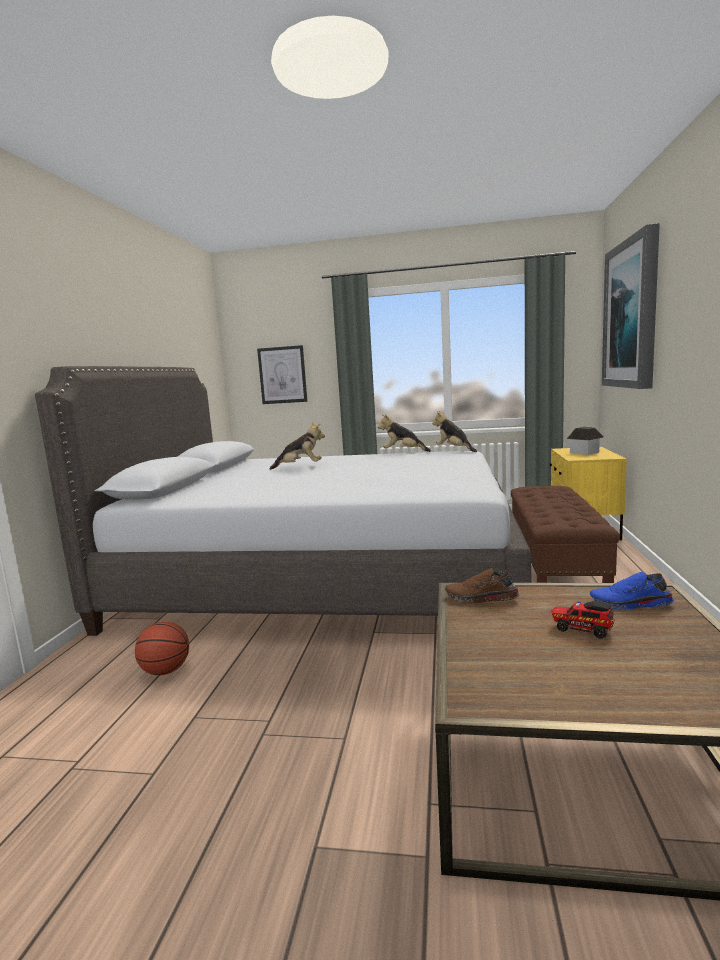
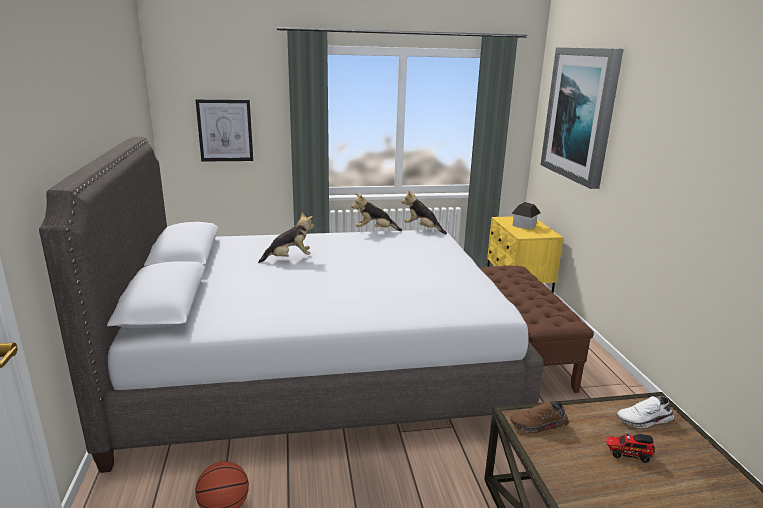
camera: 20 degrees left, 10 degrees up
(631, 604) = (644, 420): blue shoe -> white shoe

